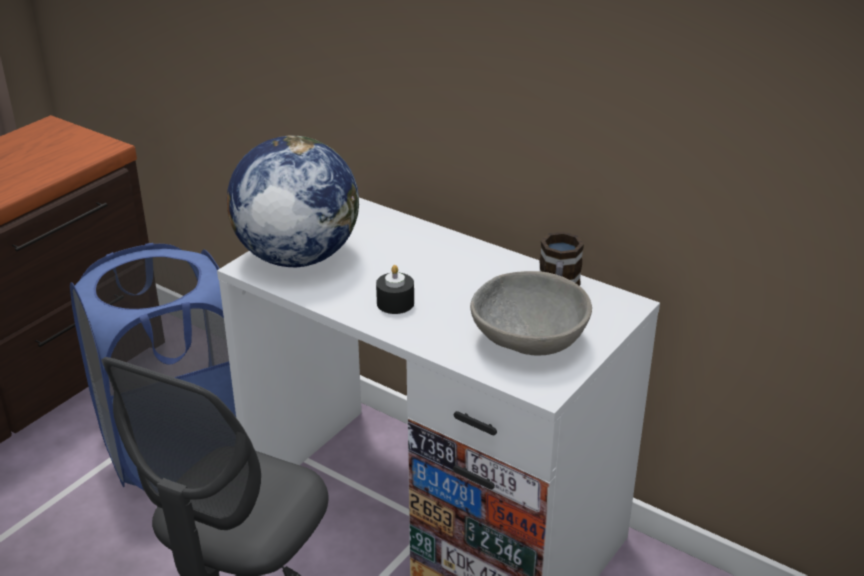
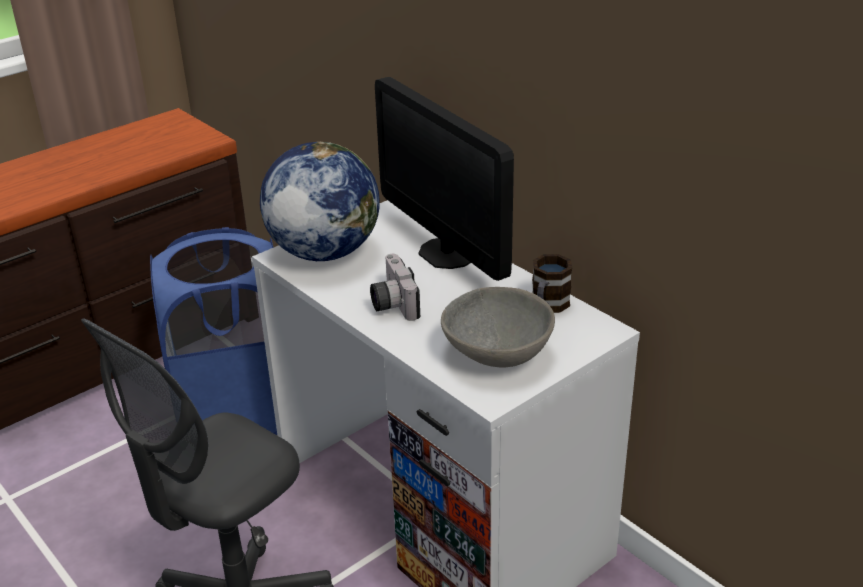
camera: 15 degrees right, 0 degrees up
(395, 303) = (391, 303): black candle -> camera
(430, 244) = (447, 253): none -> monitor

